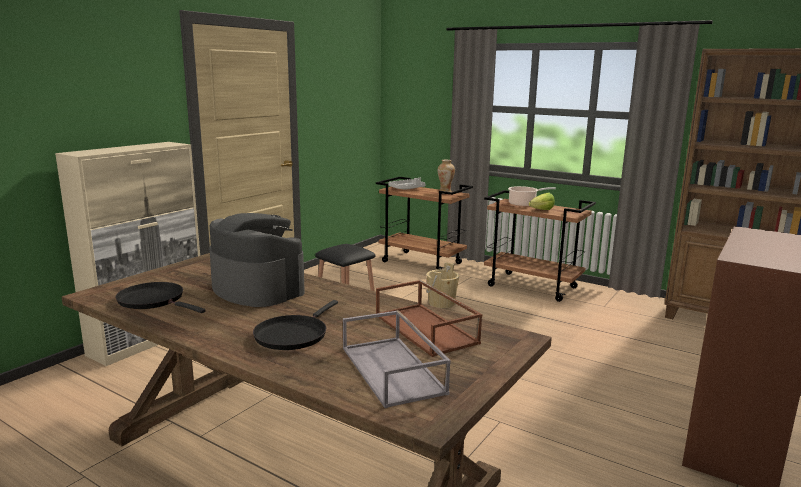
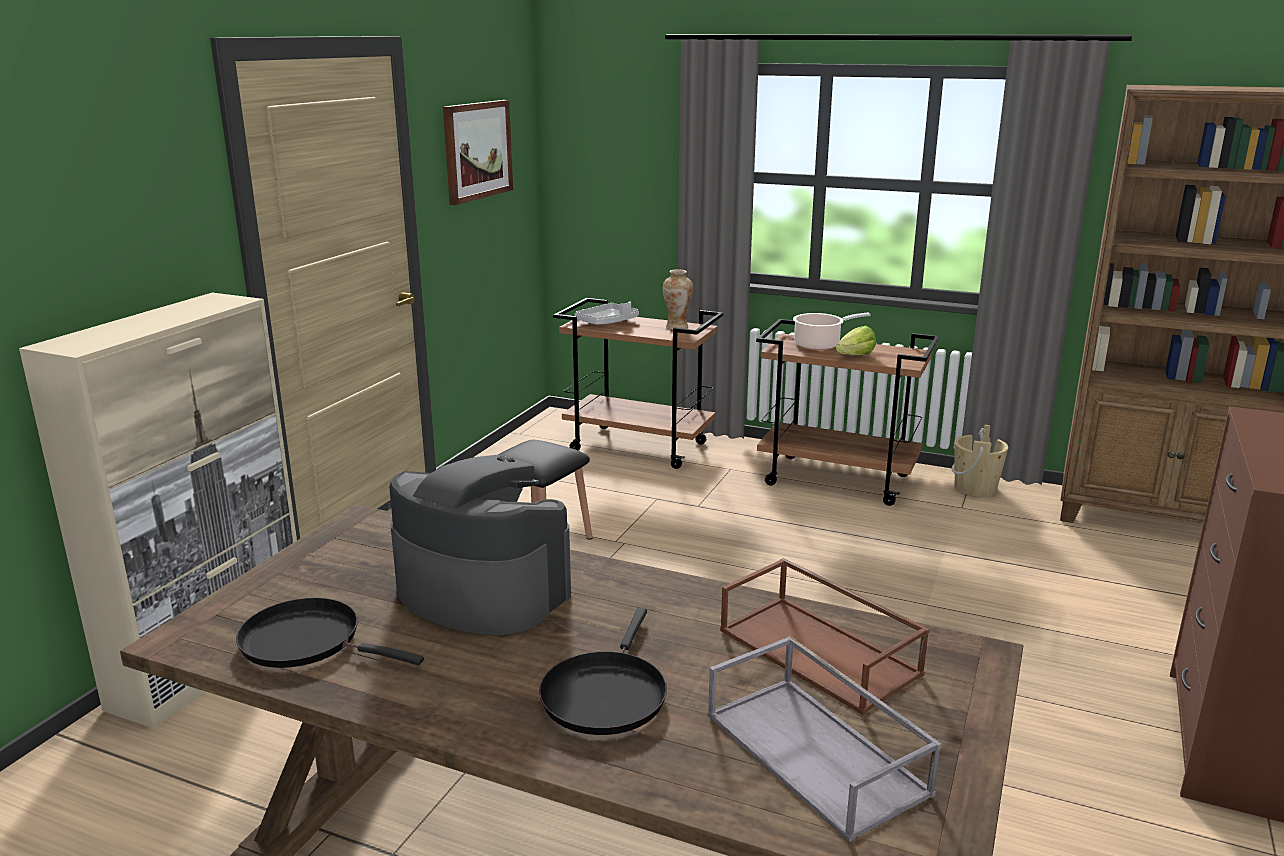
camera: 10 degrees left, 5 degrees up
(339, 89) = (477, 150): none -> picture
(441, 303) = (703, 528): beige bucket -> beige bucket (975, 488)

